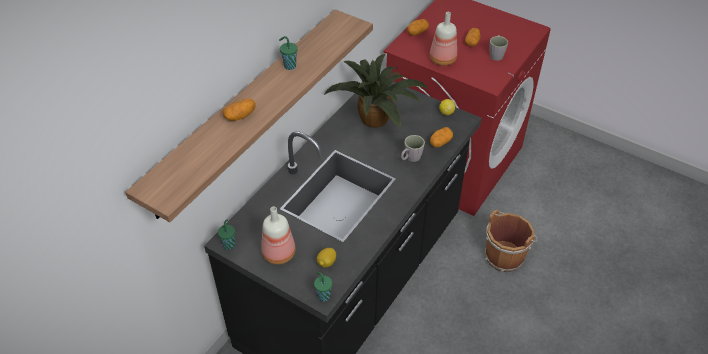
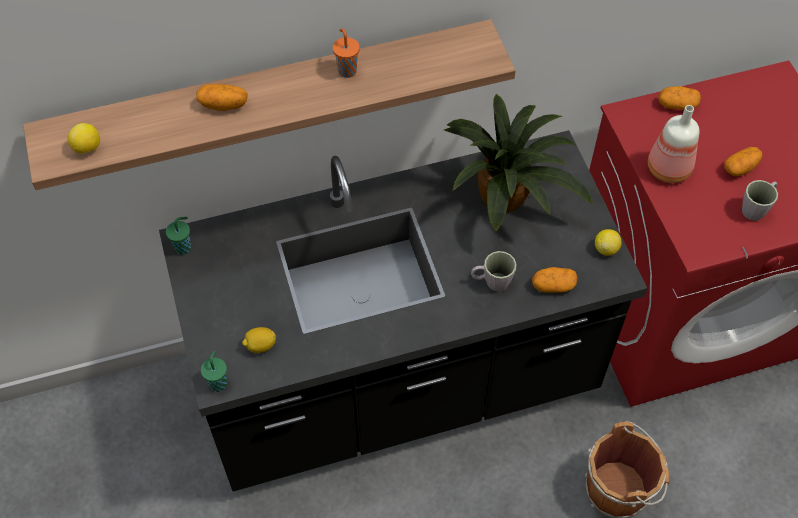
camera: 40 degrees right, 10 degrees up
(183, 180) = (87, 148): none -> lemon
(279, 254) = (222, 298): bottle -> none
(289, 66) = (347, 70): green cup -> orange cup

